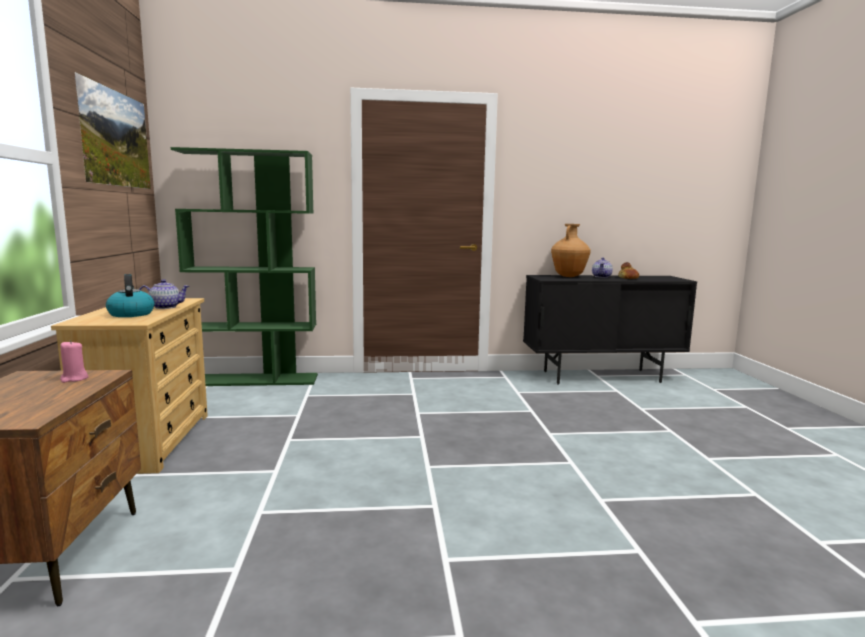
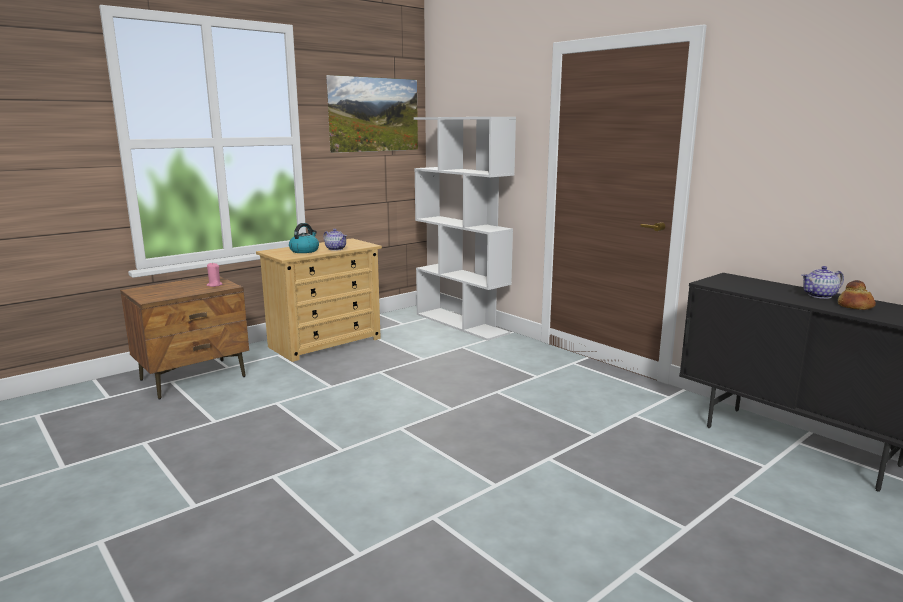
camera: 55 degrees right, 5 degrees up
(256, 380) = (462, 323): green bookcase -> white bookcase
(568, 276) = (767, 285): brown vase -> none

